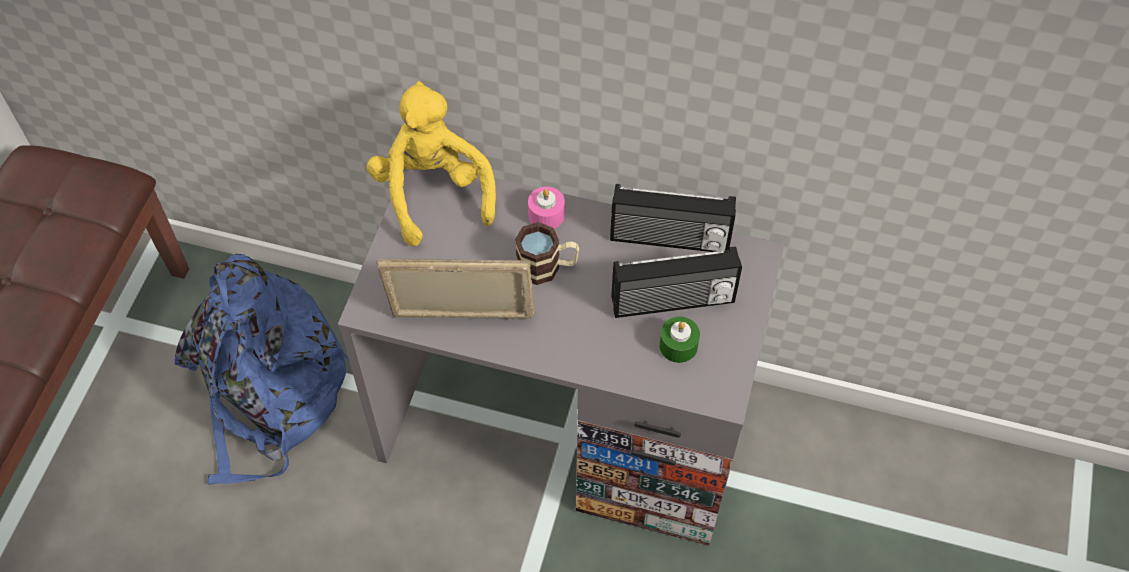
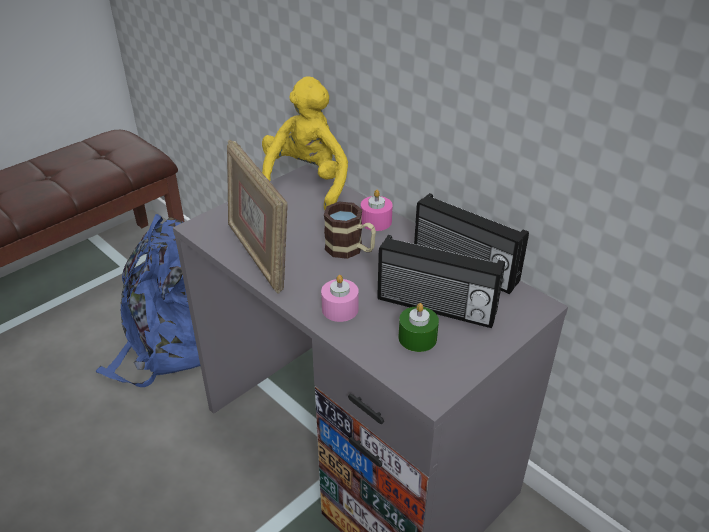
camera: 30 degrees right, 20 degrees down
(462, 319) = (259, 256): picture frame -> picture frame turned 150 degrees counterclockwise
(589, 347) = (340, 309): none -> pink candle

